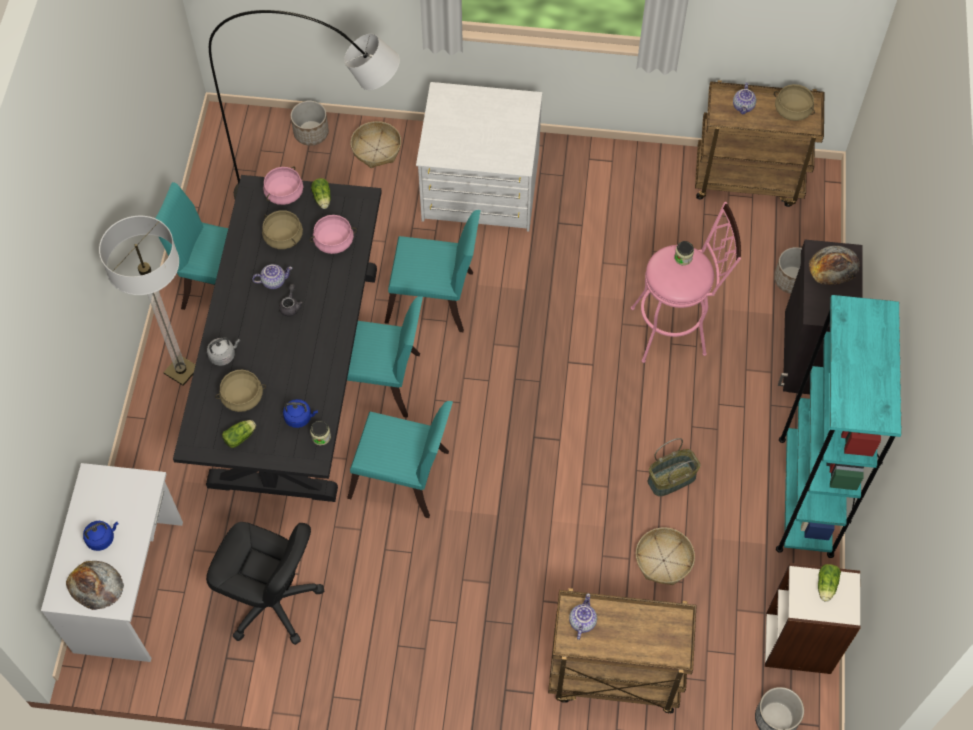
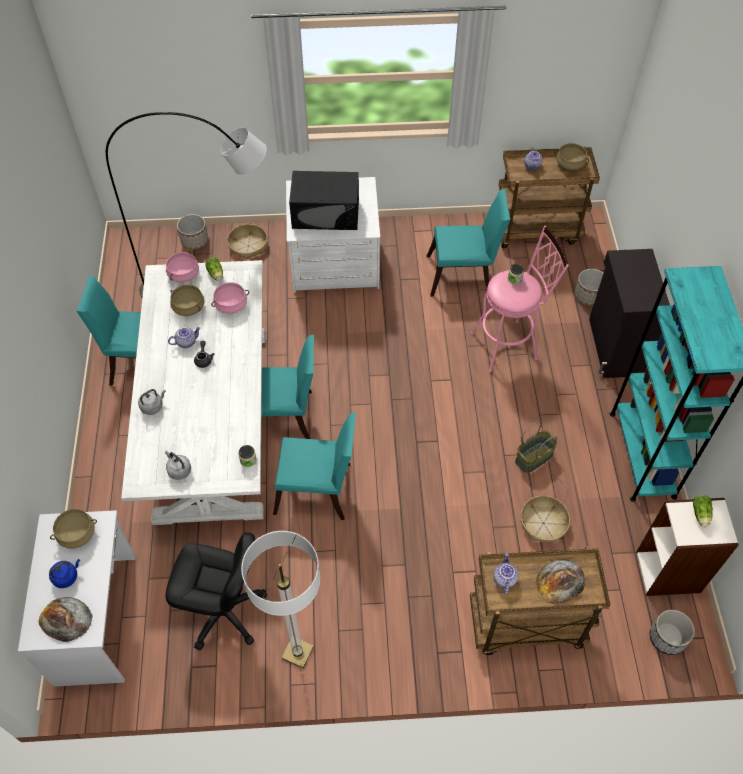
camera: 10 degrees left, 5 degrees down
(181, 371) = (116, 433): floor lamp -> floor lamp (297, 652)
(241, 436) = (178, 470): lettuce -> grey kettle
(242, 397) = (174, 438): beige cooking pot -> beige cooking pot (77, 534)
(294, 374) = (211, 422): black dining table -> white dining table
(300, 418) = (227, 447): blue kettle -> none
(436, 300) = (316, 349): turquoise chair -> turquoise chair (464, 275)
(471, 135) = (326, 213): none -> black microwave
(834, 266) = (635, 266): bread -> bread (560, 581)

